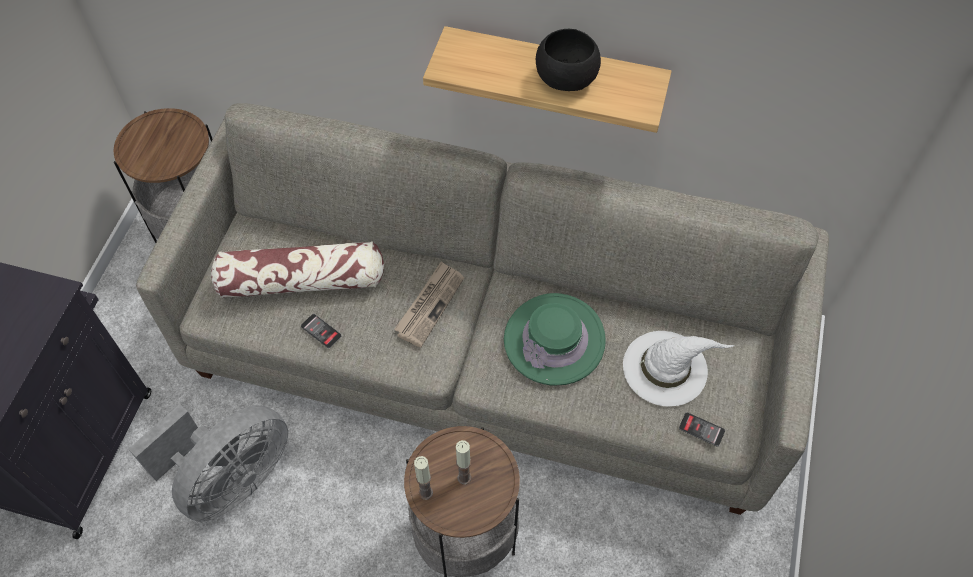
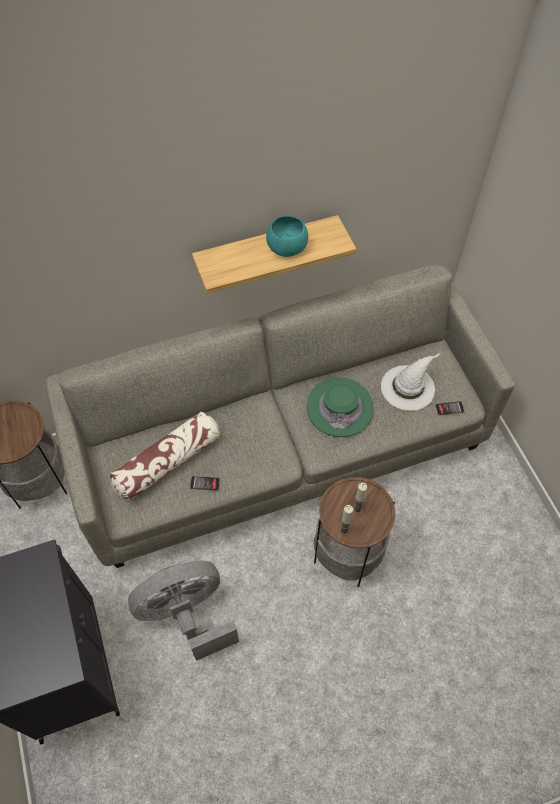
camera: 35 degrees left, 0 degrees up
(231, 479) = (187, 614): grey fan -> grey fan turned 120 degrees counterclockwise
(429, 305) = (255, 430): newspaper -> none
(567, 79) = (288, 248): black bowl -> turquoise bowl

